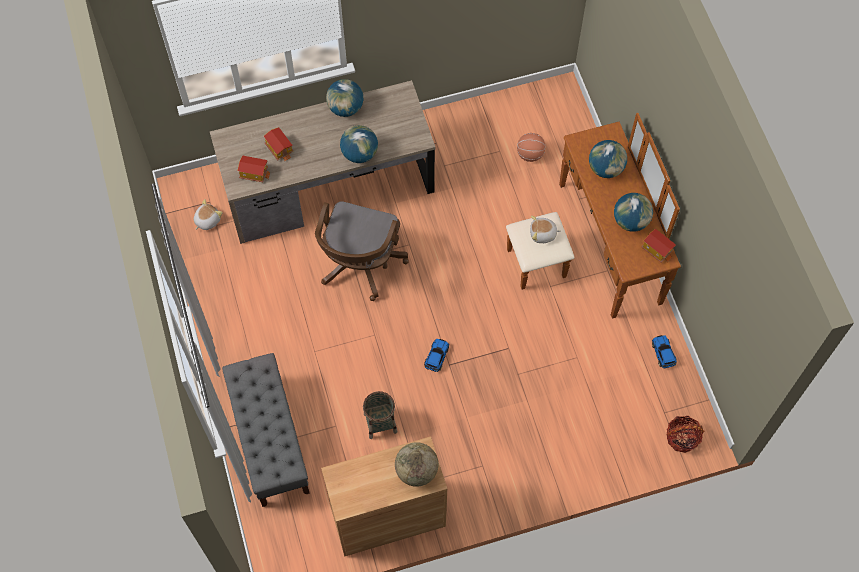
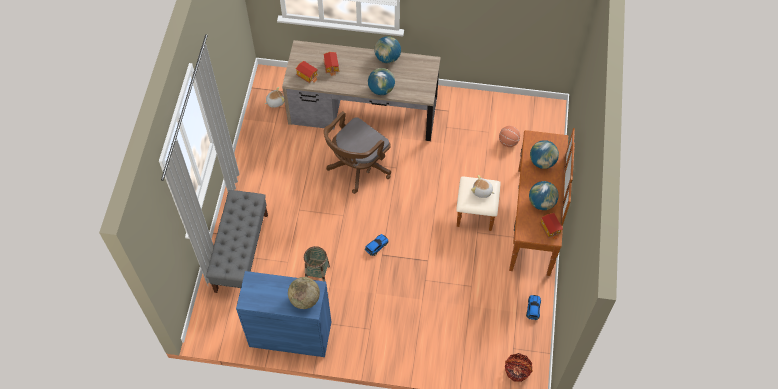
camera: 25 degrees right, 5 degrees down
(388, 516) = (290, 334): brown cabinet -> blue cabinet

